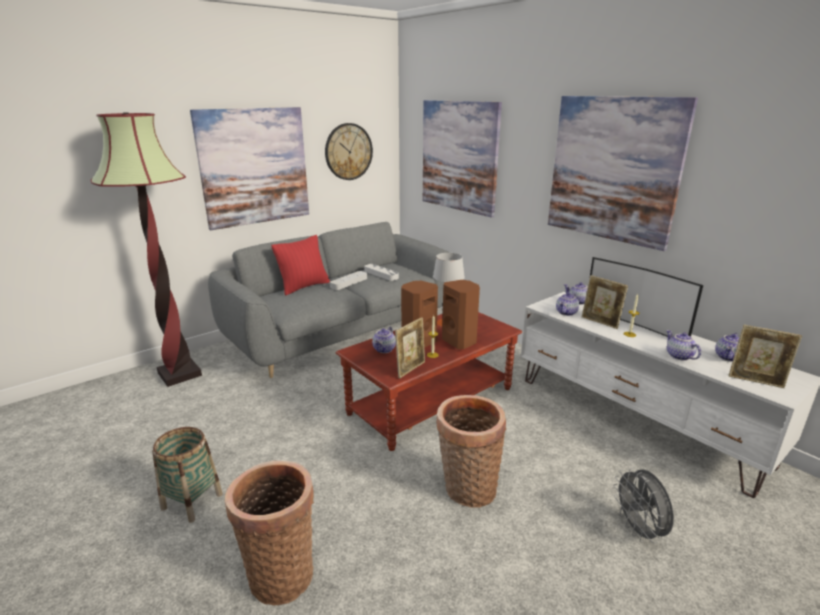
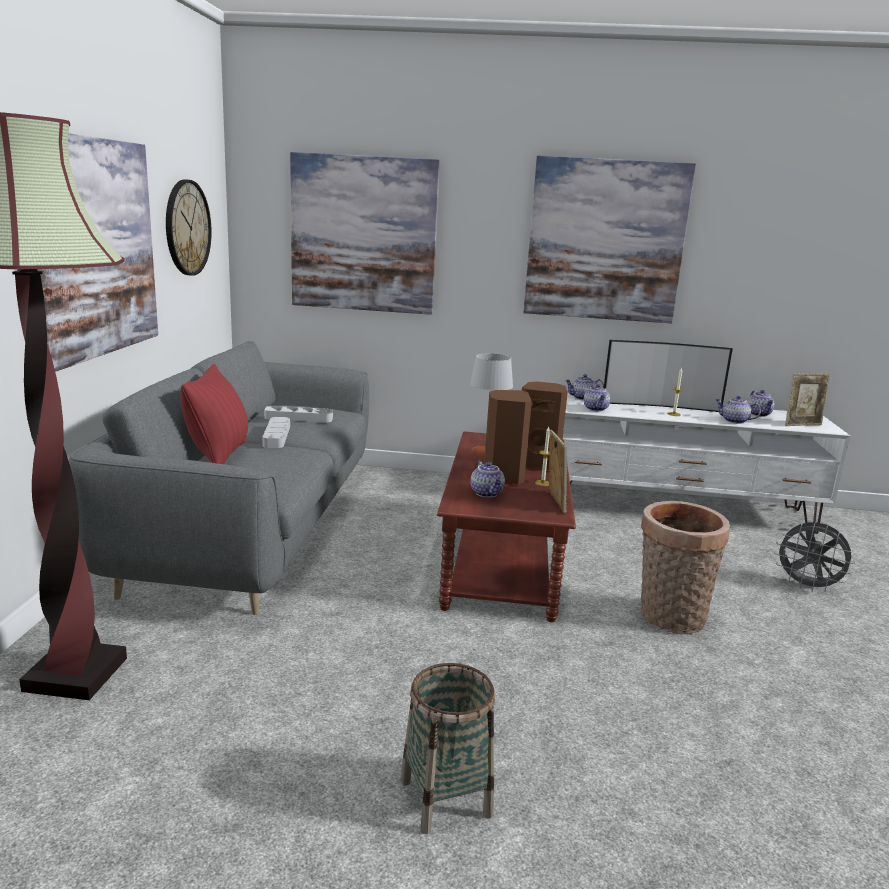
camera: 45 degrees left, 5 degrees down
(281, 572) = (672, 786): basket -> none
(600, 322) = (636, 410): picture frame -> none

